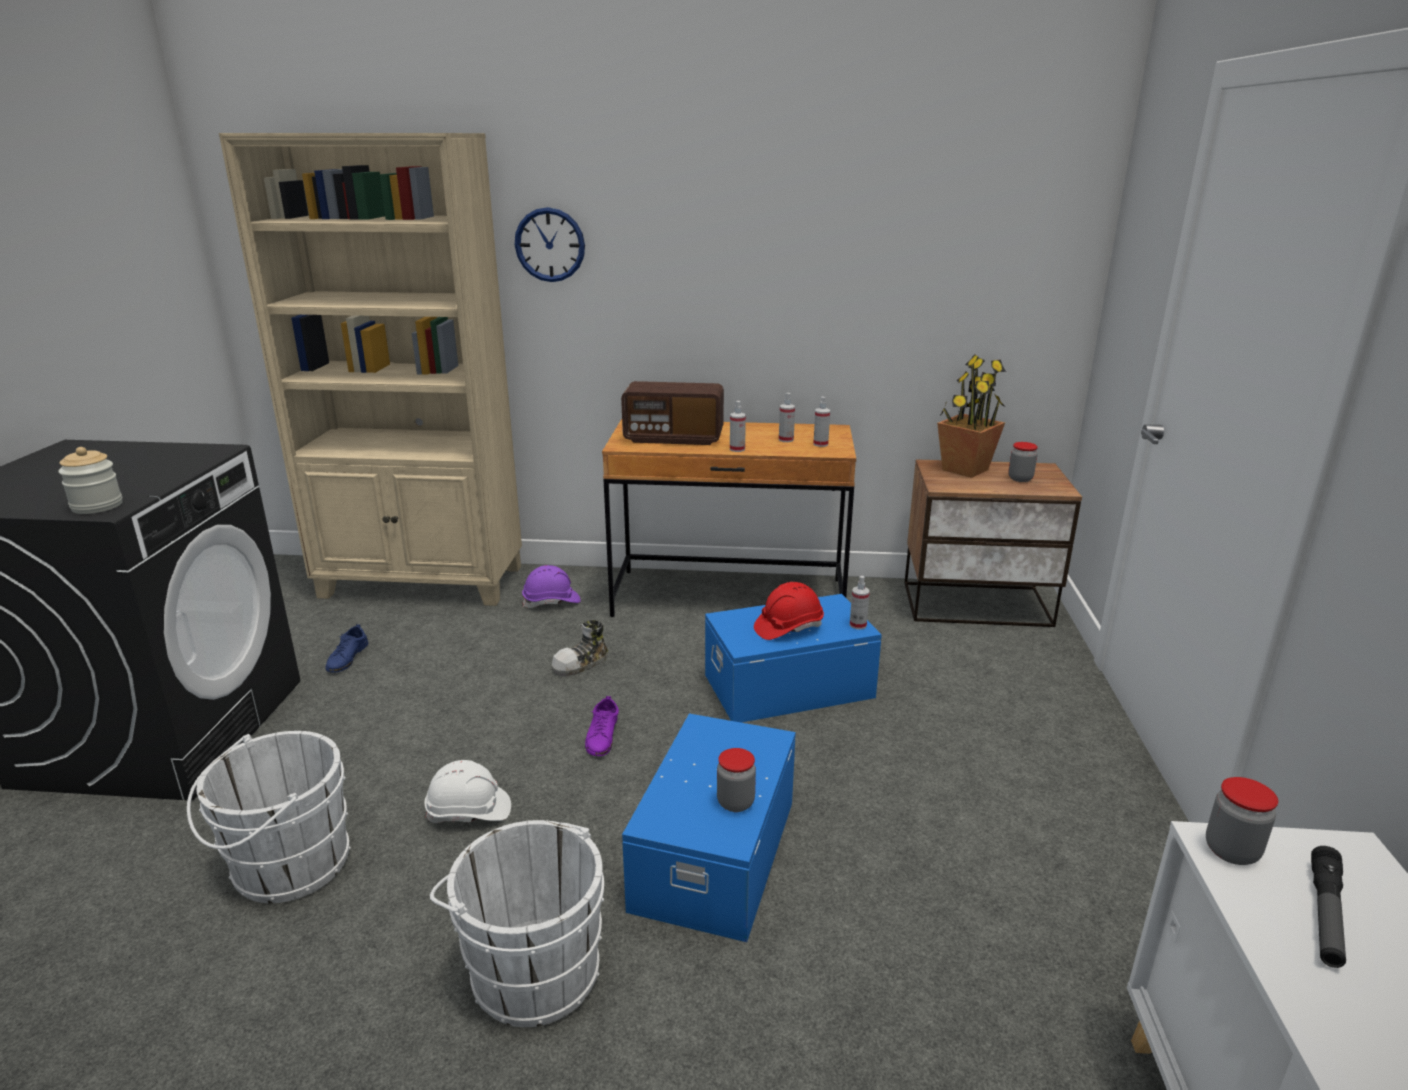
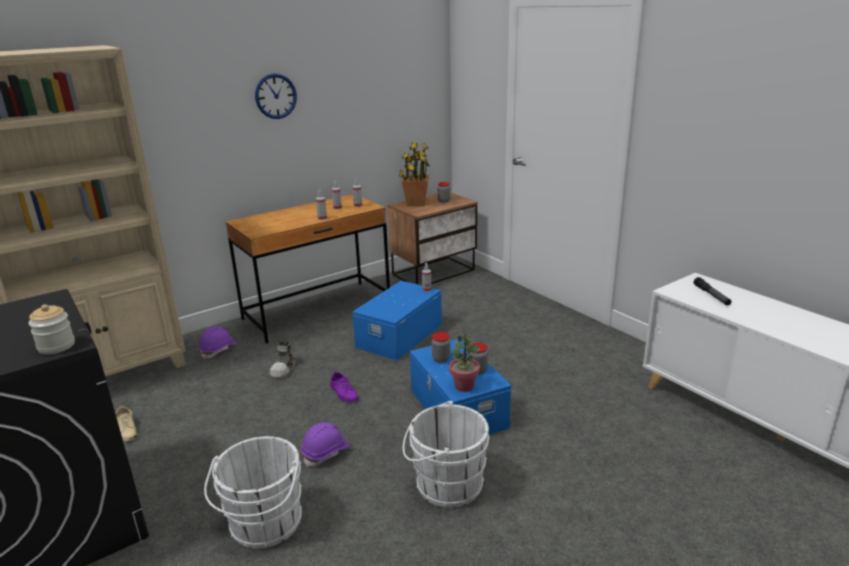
camera: 40 degrees left, 0 degrees up
(347, 658) = (127, 430): blue shoe -> beige shoe
(469, 812) = (326, 453): white hard hat -> purple hard hat
(550, 245) = (159, 116): wall clock -> wall clock (275, 96)
(674, 438) = (277, 222): radio -> none
(675, 818) = (464, 386): none -> potted plant
(788, 627) = (399, 302): red hard hat -> none
(1231, 851) = (675, 291): jar -> jar (441, 359)

